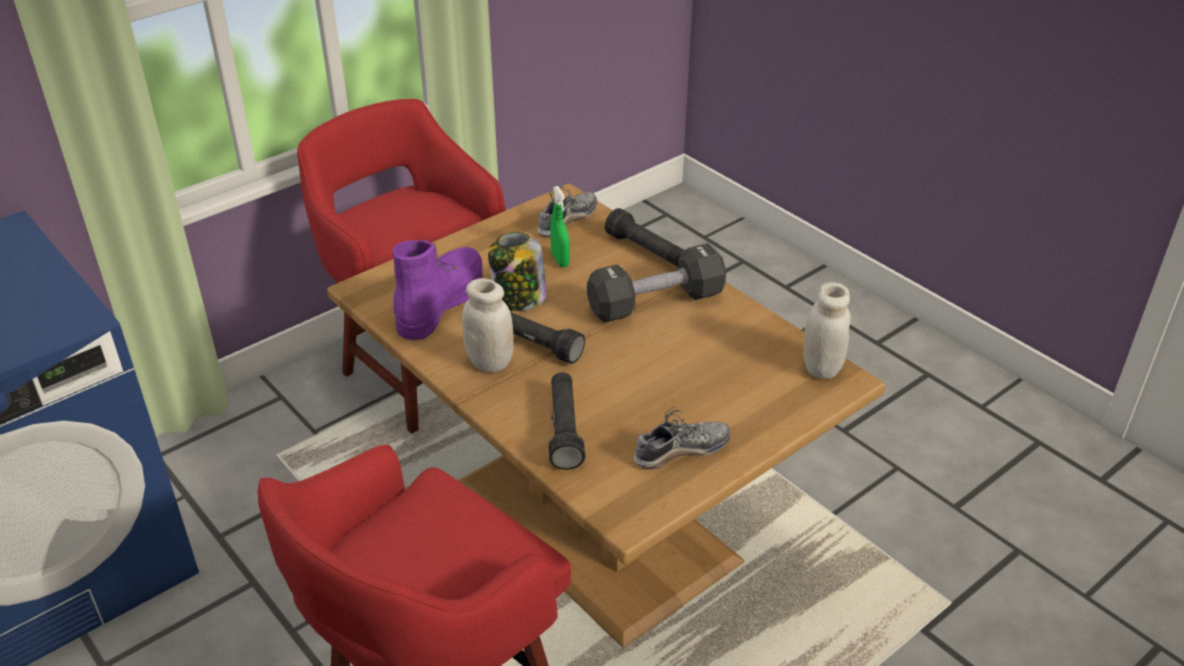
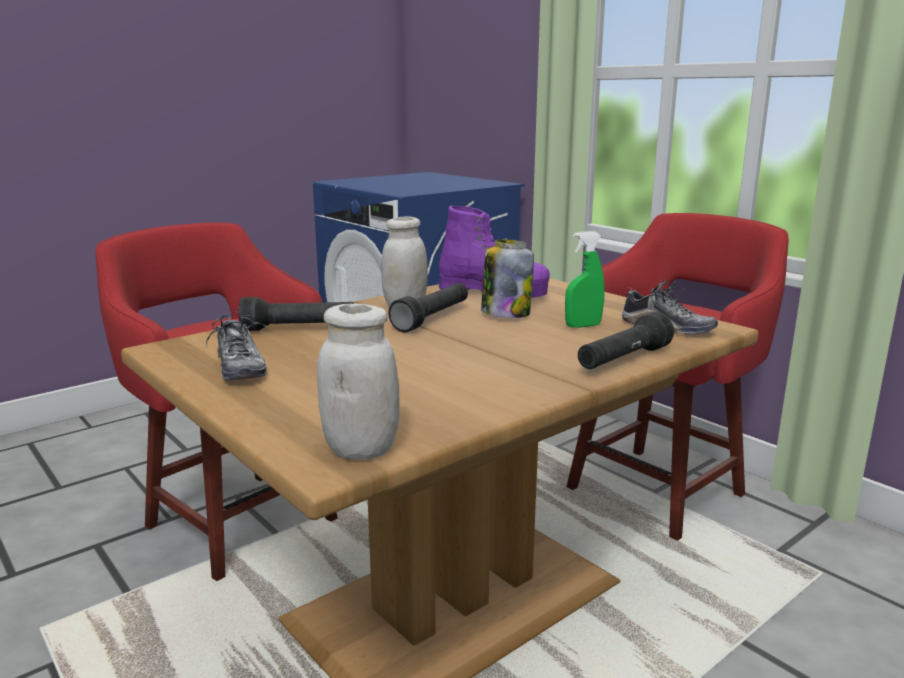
camera: 90 degrees right, 20 degrees down
(656, 303) = (510, 362): black dumbbell -> none

